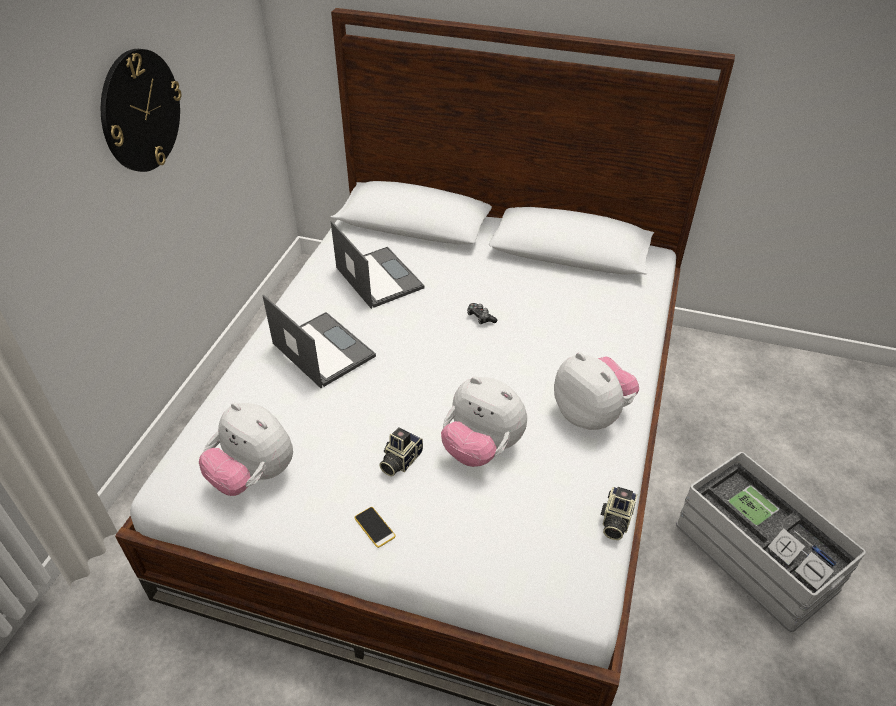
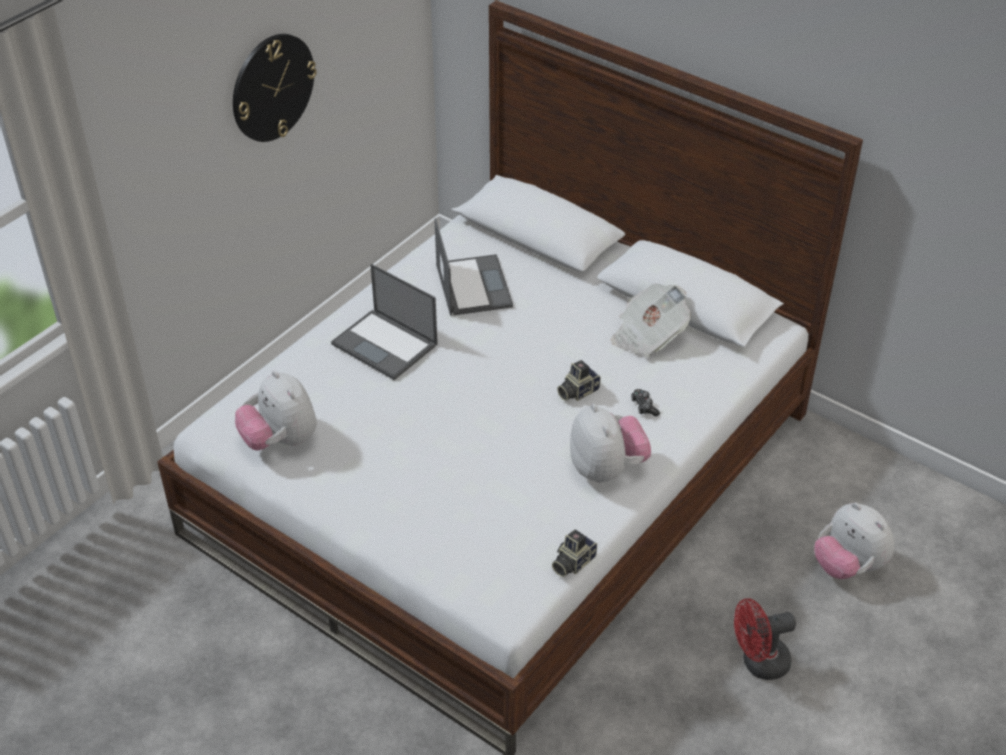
camera: 20 degrees right, 0 degrees up
(322, 349) = (386, 344): laptop -> laptop turned 150 degrees clockwise
(374, 527) = (362, 509): phone -> none
(399, 460) = (409, 461): camera -> camera (577, 391)
(480, 317) = (553, 351): game controller -> game controller (644, 406)
(481, 448) = (488, 471): plush toy -> plush toy (848, 566)
(555, 285) = (648, 335): none -> newspaper
(757, 554) = (758, 663): grey storage box -> red fan

